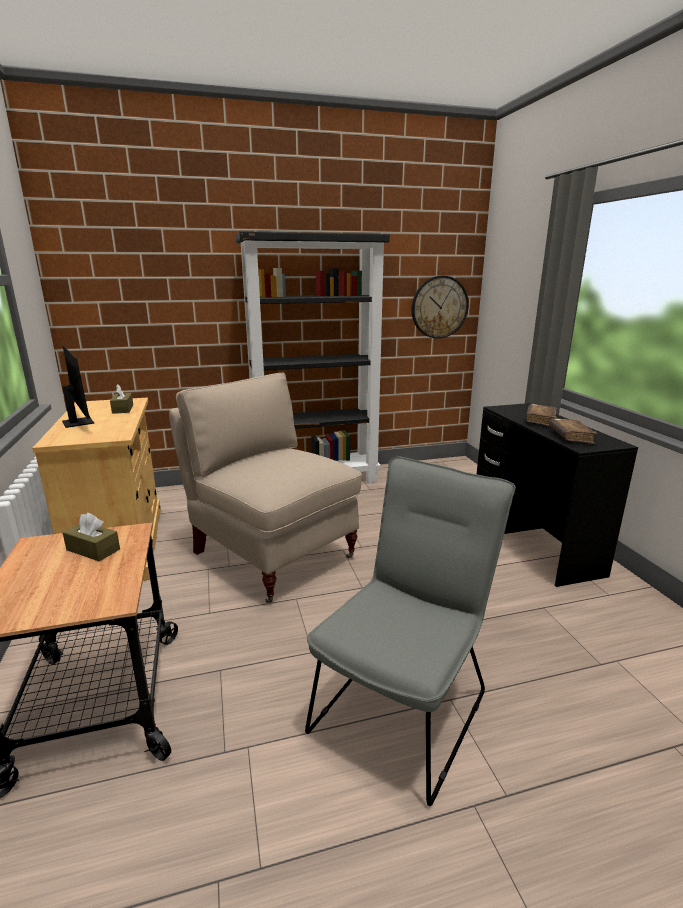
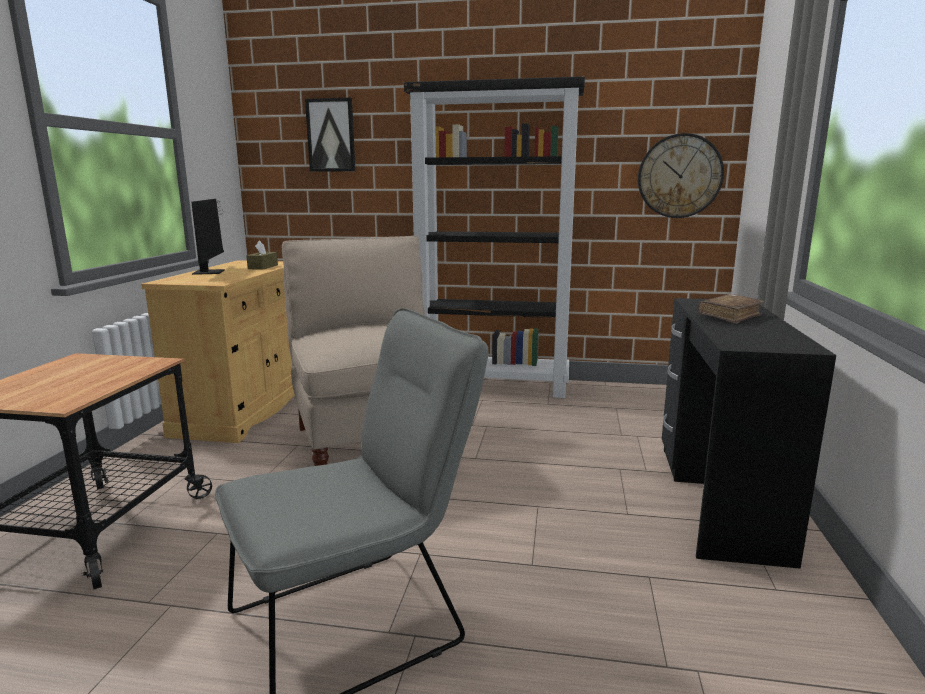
camera: 25 degrees right, 5 degrees down
(93, 550) = (108, 368): brown tissue box -> none
(149, 273) = (331, 135): none -> picture
(570, 437) = (742, 334): brown book -> none

